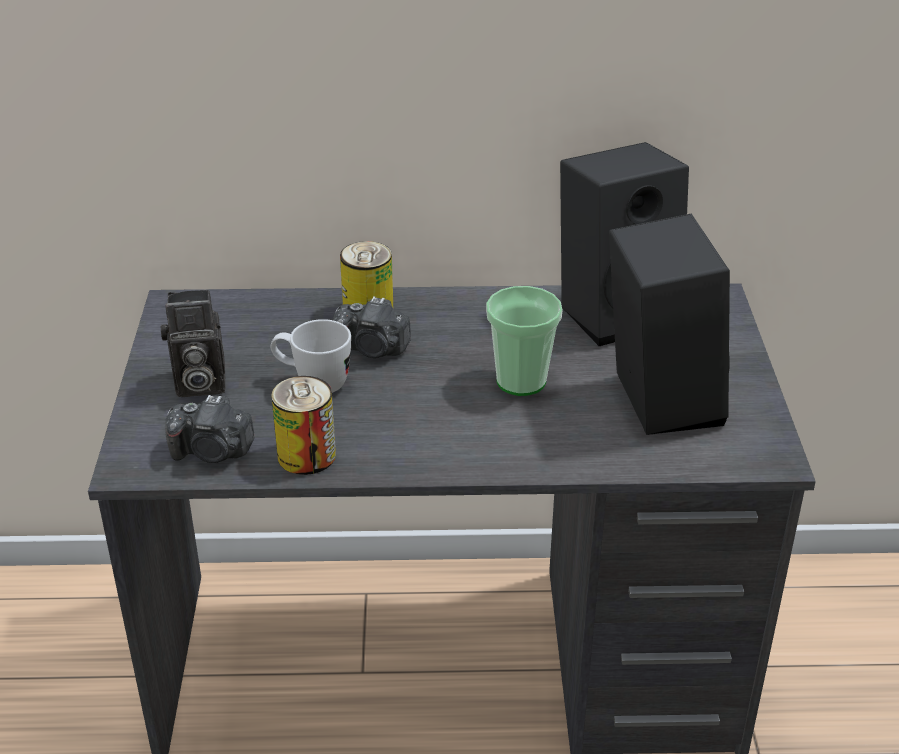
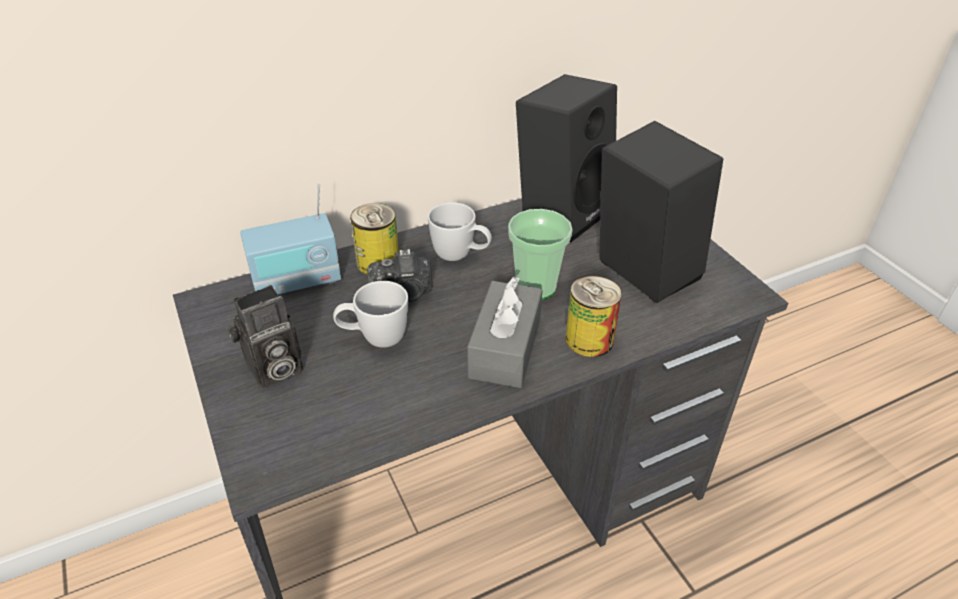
camera: 25 degrees left, 5 degrees up
(212, 452) = (328, 432): camera -> none
(273, 309) = (297, 281): none -> radio
(306, 455) = (413, 407): can -> can (589, 339)
(439, 430) = (505, 348): none -> grey tissue box
(461, 328) = (460, 256): none -> white mug

